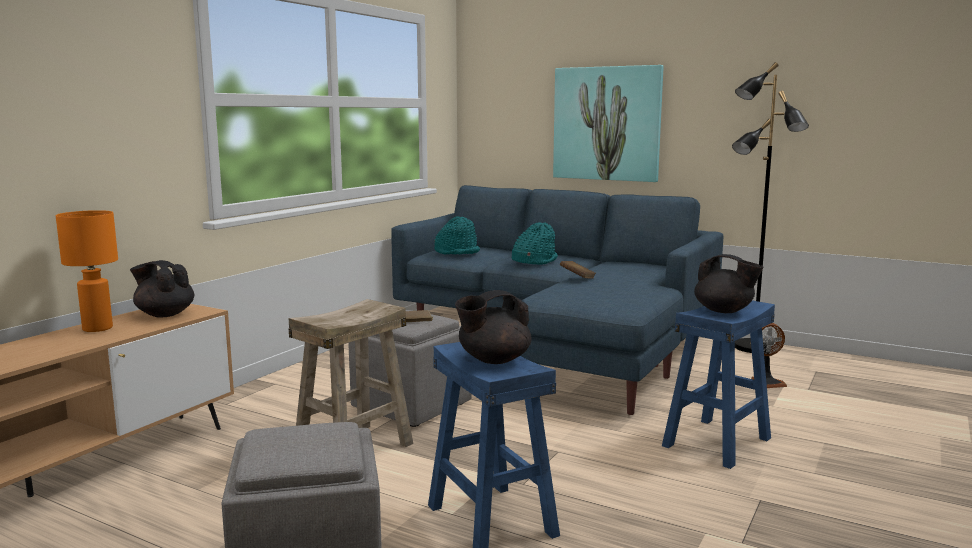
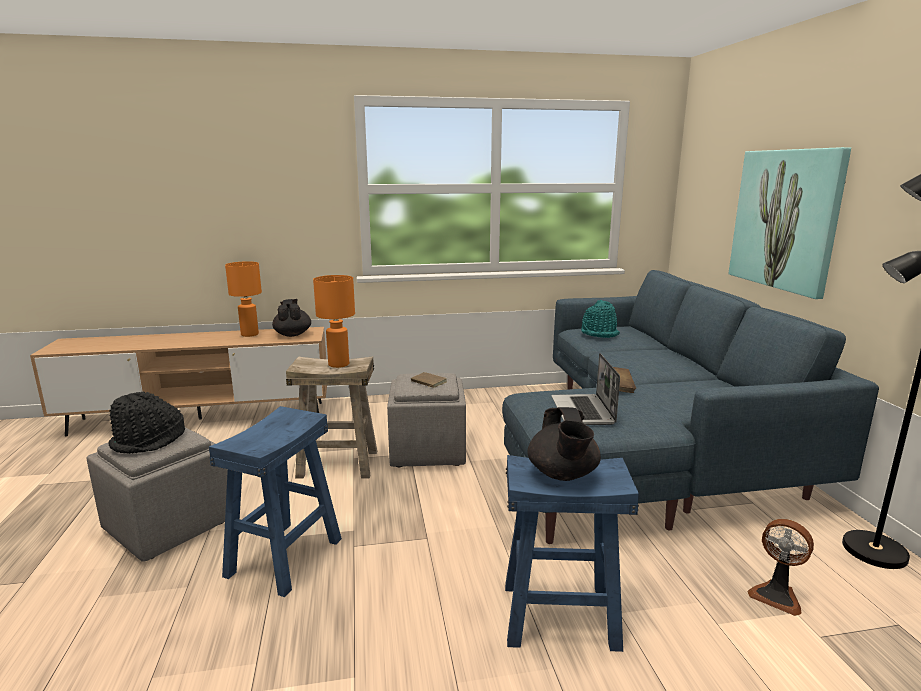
camera: 50 degrees right, 5 degrees up
(299, 446) = (149, 441): none -> black hat
(355, 312) = (338, 364): none -> orange table lamp
(493, 360) = (270, 432): black teapot -> none
(534, 261) = (636, 359): turquoise hat -> none
(601, 294) = (583, 411): none -> laptop

